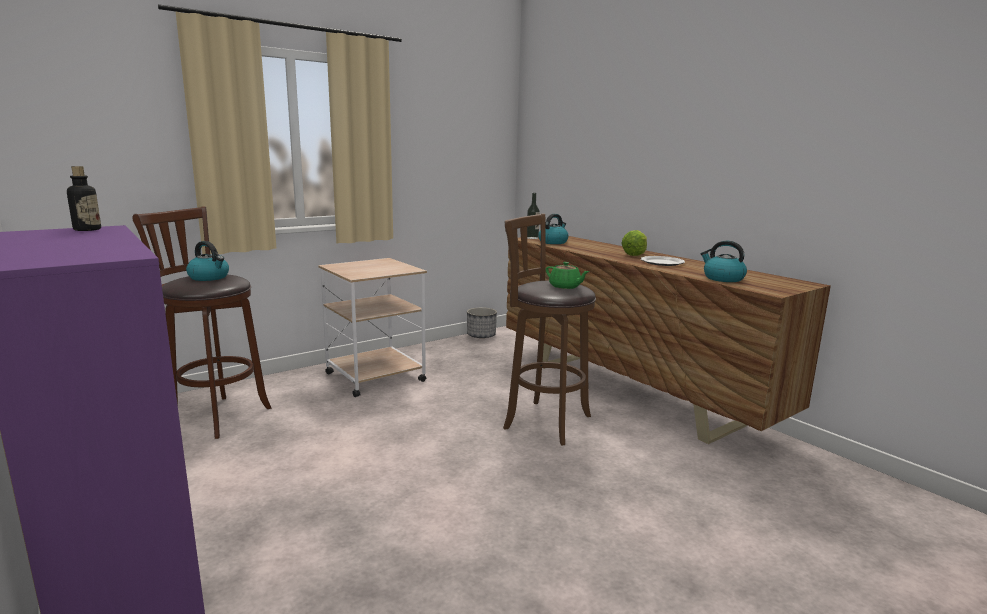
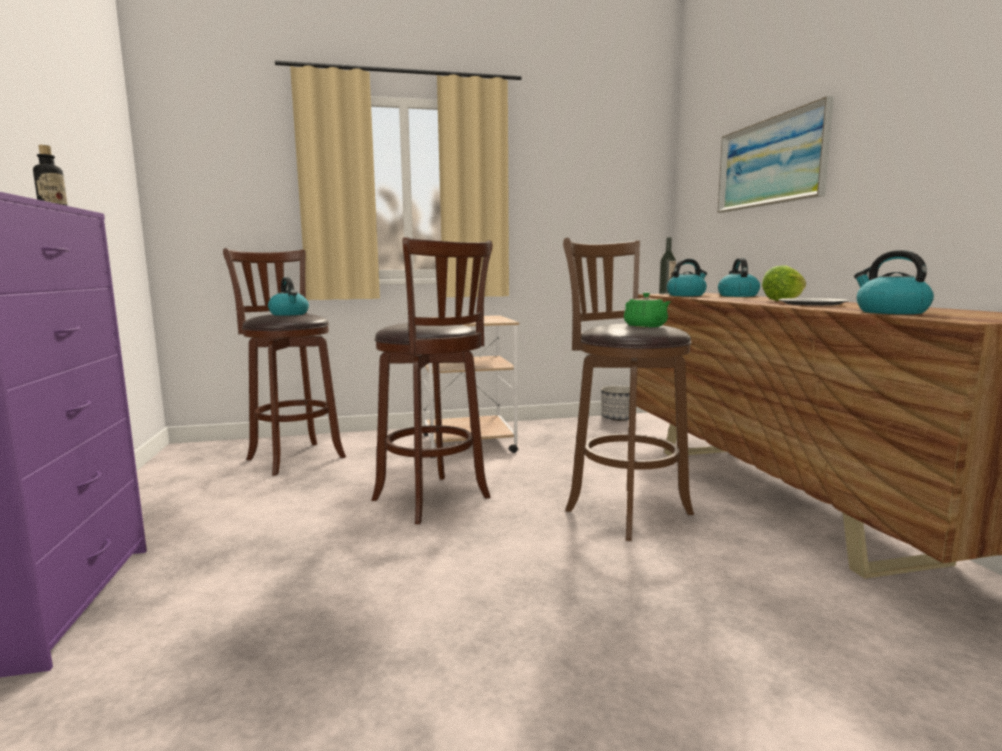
camera: 25 degrees right, 5 degrees down
(396, 437) = (435, 500): none -> brown stool
(590, 243) = (737, 295): none -> kettle
(610, 141) = (770, 162): none -> picture

